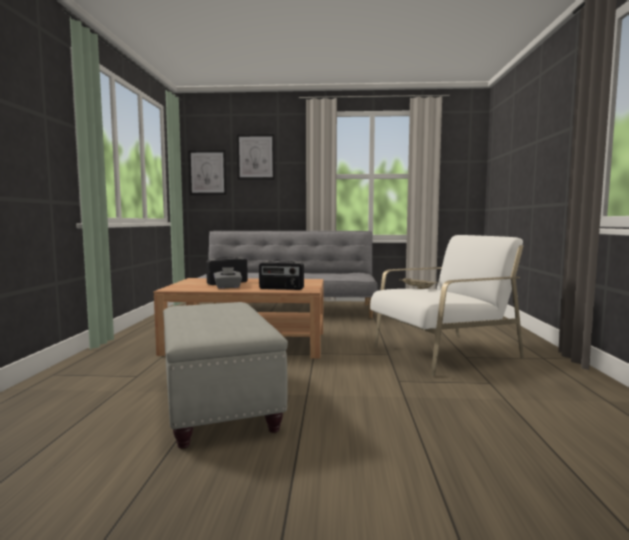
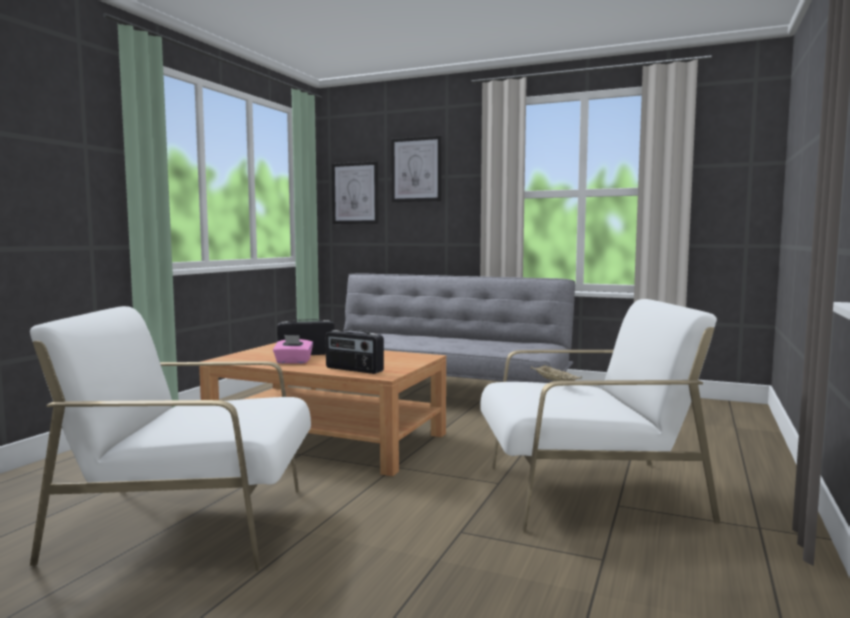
camera: 20 degrees right, 0 degrees up
(218, 402) = (194, 524): grey ottoman -> white armchair
(228, 287) = (293, 362): grey tissue box -> pink tissue box

